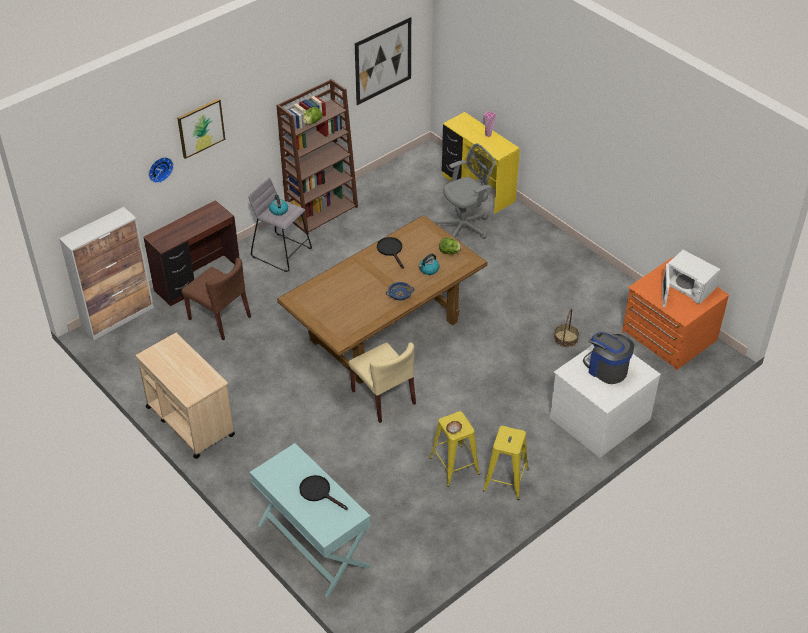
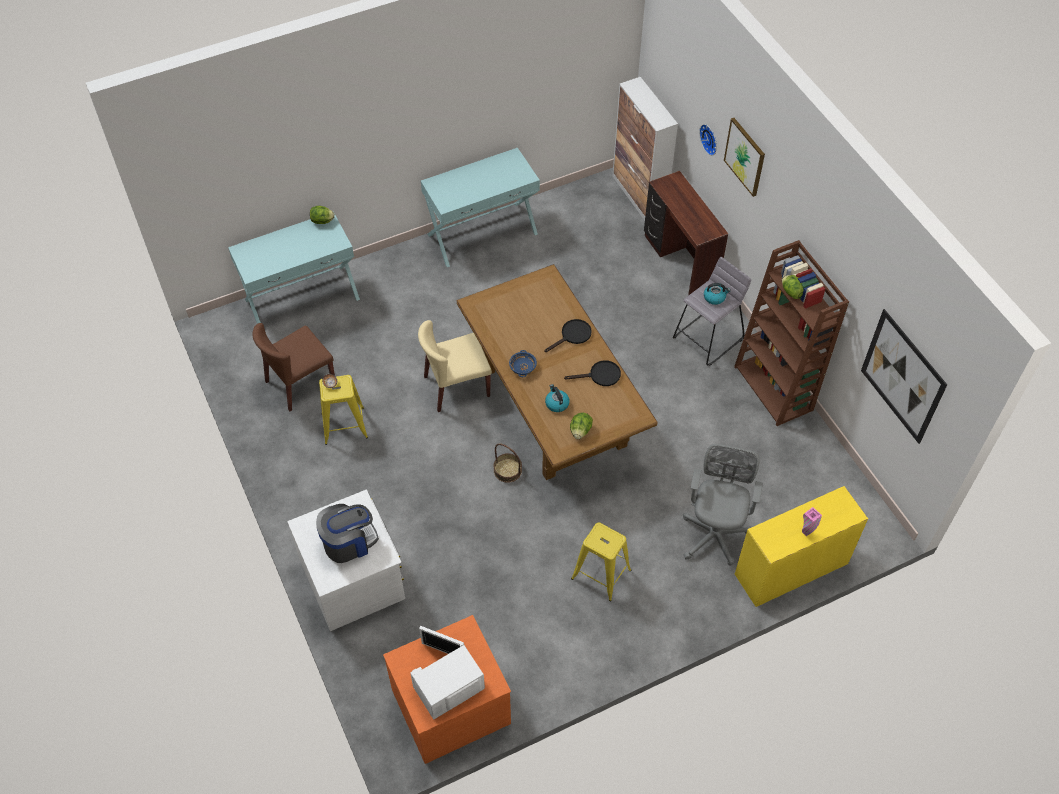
camera: 105 degrees right, 10 degrees up
(190, 421) = (482, 233): beige cart -> turquoise console table
(220, 318) = (615, 272): brown chair -> brown chair (300, 383)
(266, 476) = (322, 221): none -> lettuce
(318, 492) = (287, 253): black frying pan -> black frying pan (572, 335)
(465, 226) = (715, 532): grey office chair -> grey office chair turned 150 degrees counterclockwise
(505, 480) = (308, 464): yellow stool -> yellow stool (601, 574)
(565, 338) = (484, 584): basket -> basket (508, 470)

